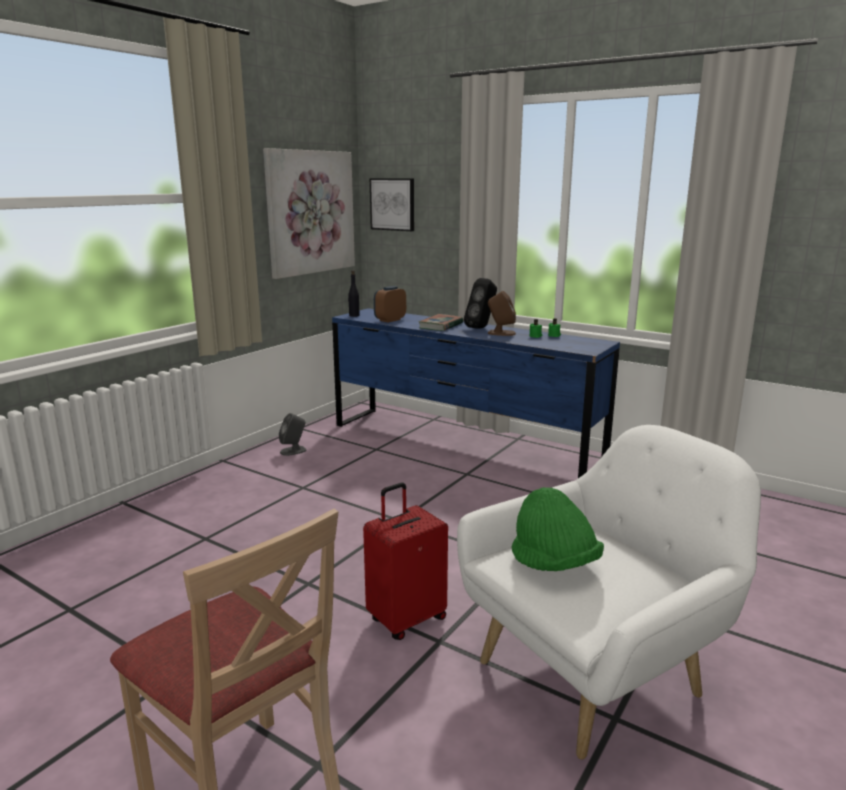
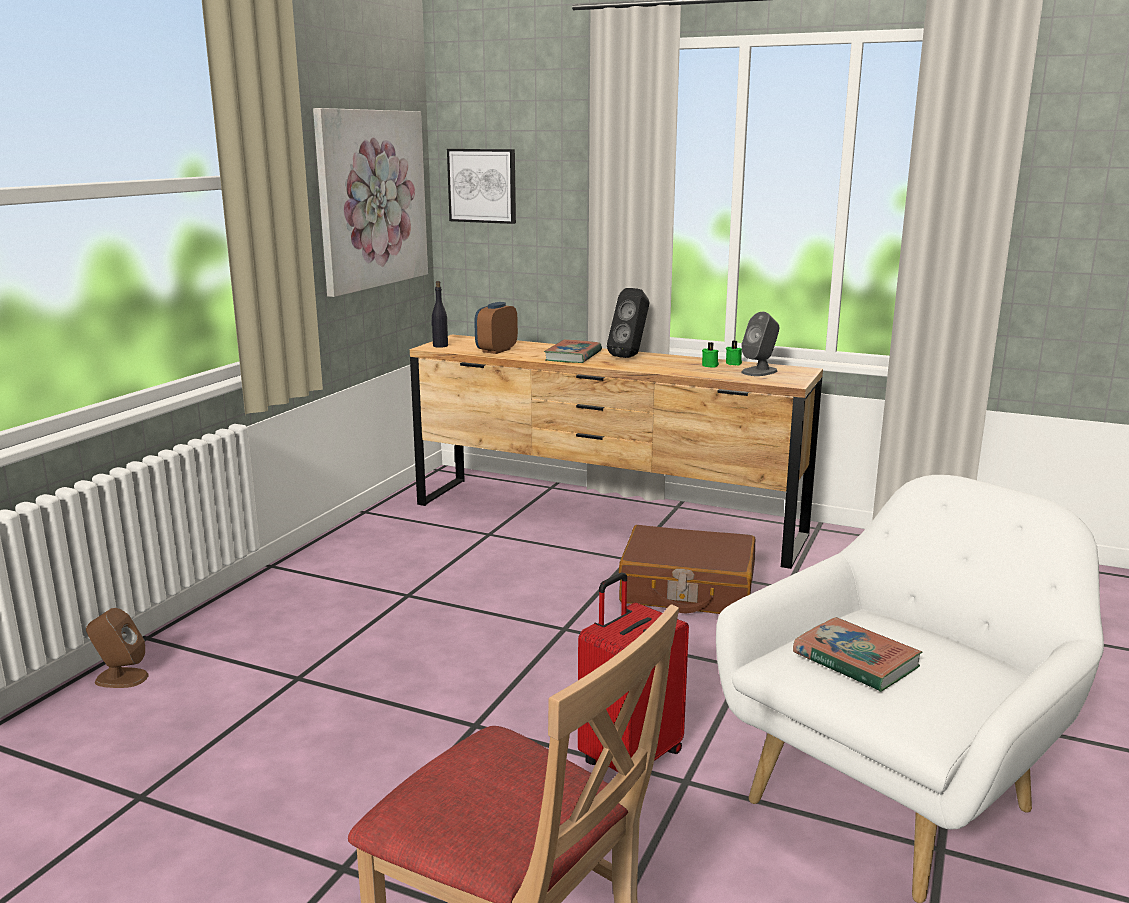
camera: 10 degrees left, 0 degrees up
(293, 451) = (370, 545): grey speaker -> grey speaker (759, 371)
(461, 444) = (605, 519): blue dresser -> brown dresser
(500, 499) = (687, 590): none -> brown suitcase
(501, 333) = (662, 363): brown speaker -> brown speaker (121, 678)
(554, 564) = (855, 660): green hat -> book

